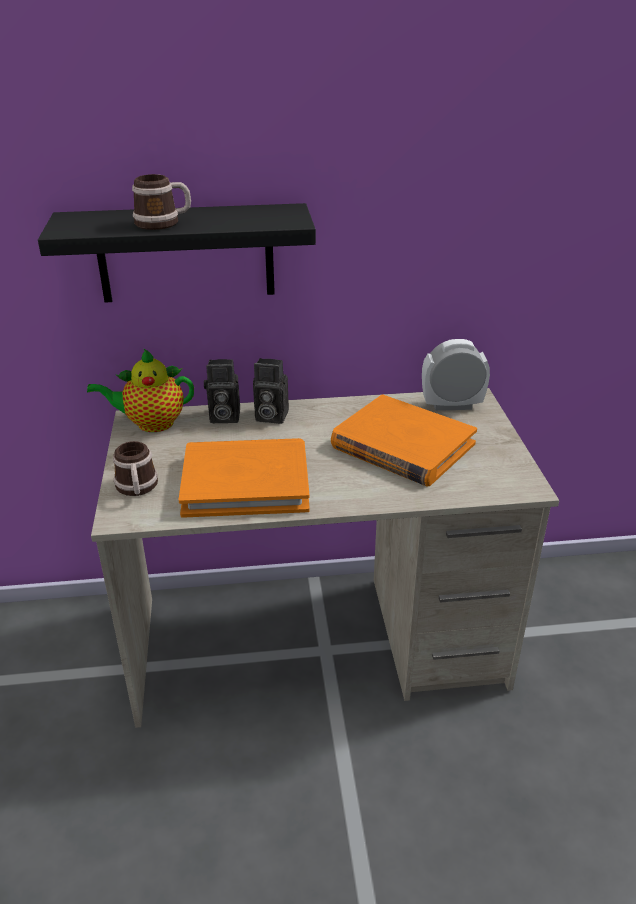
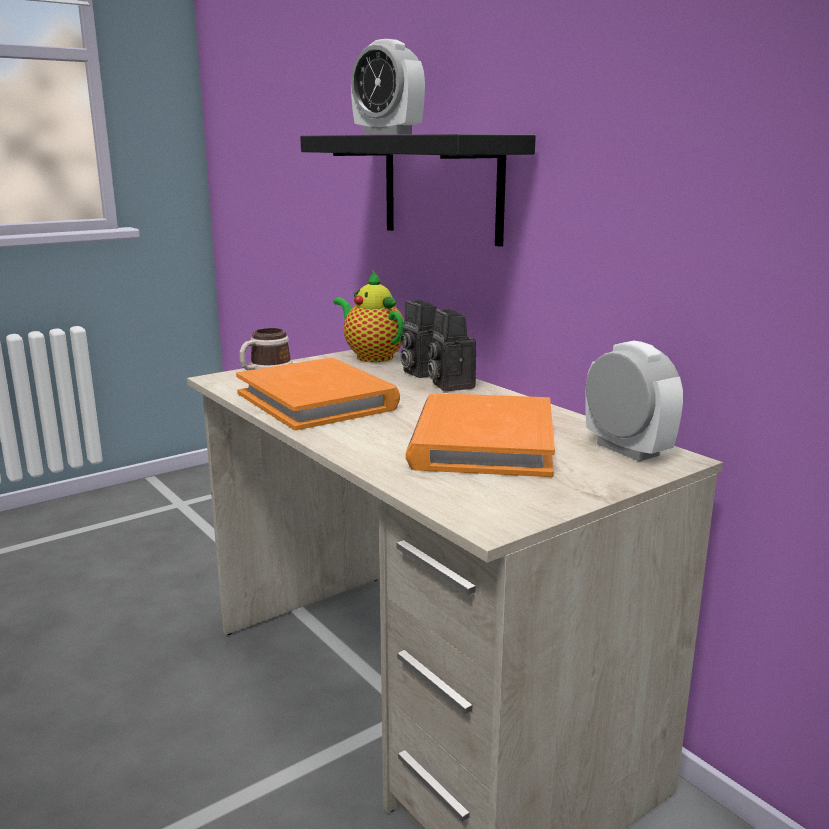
camera: 60 degrees right, 15 degrees down
(163, 223) = (387, 134): mug -> alarm clock

